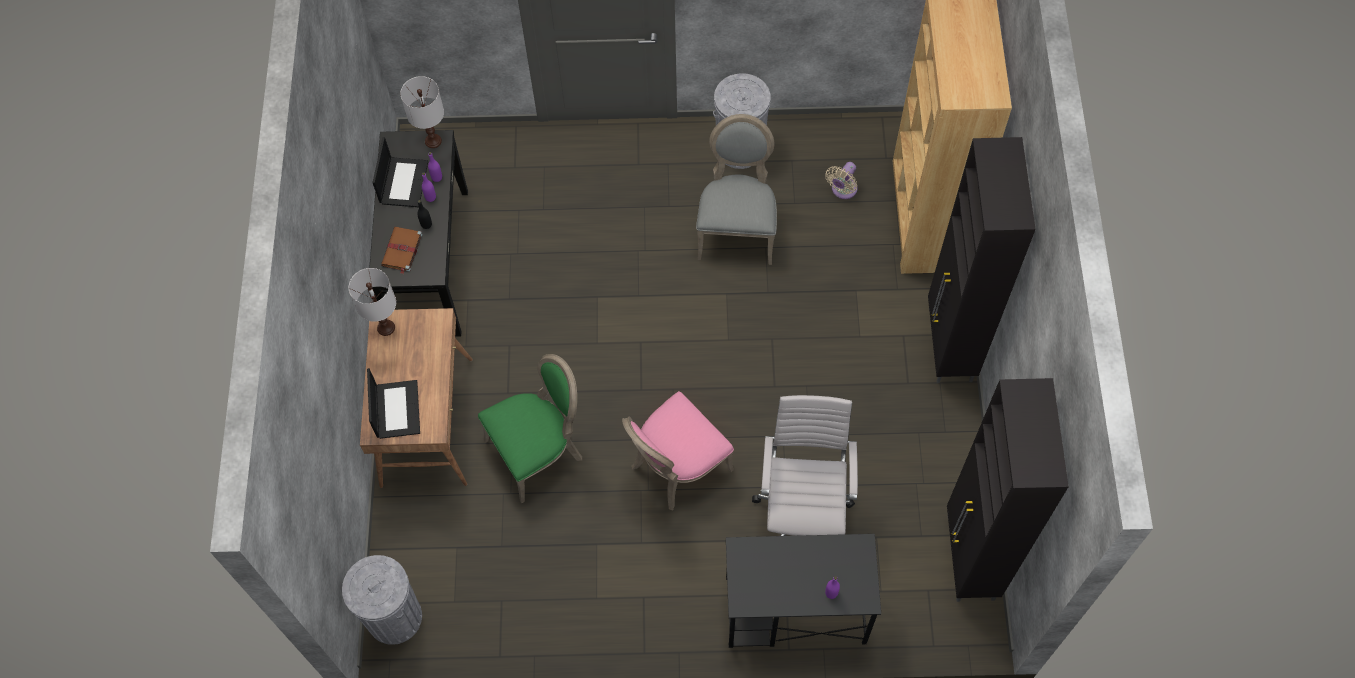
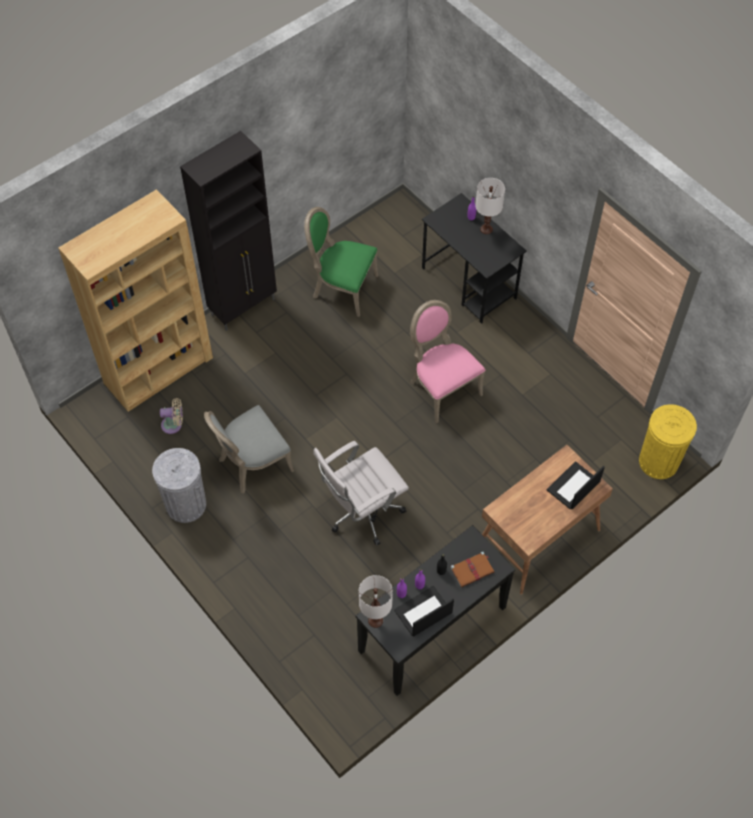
camera: 130 degrees left, 5 degrees down
(385, 327) = (530, 536): white table lamp -> white table lamp (486, 229)
(394, 617) = (658, 461): grey trash can -> yellow trash can
(538, 451) = (498, 464): green chair -> green chair (342, 288)
(676, 467) = (441, 388): pink chair -> pink chair turned 135 degrees counterclockwise
(803, 511) = (410, 313): white office chair -> white office chair (361, 513)
(970, 559) = (368, 228): black cabinet -> none

